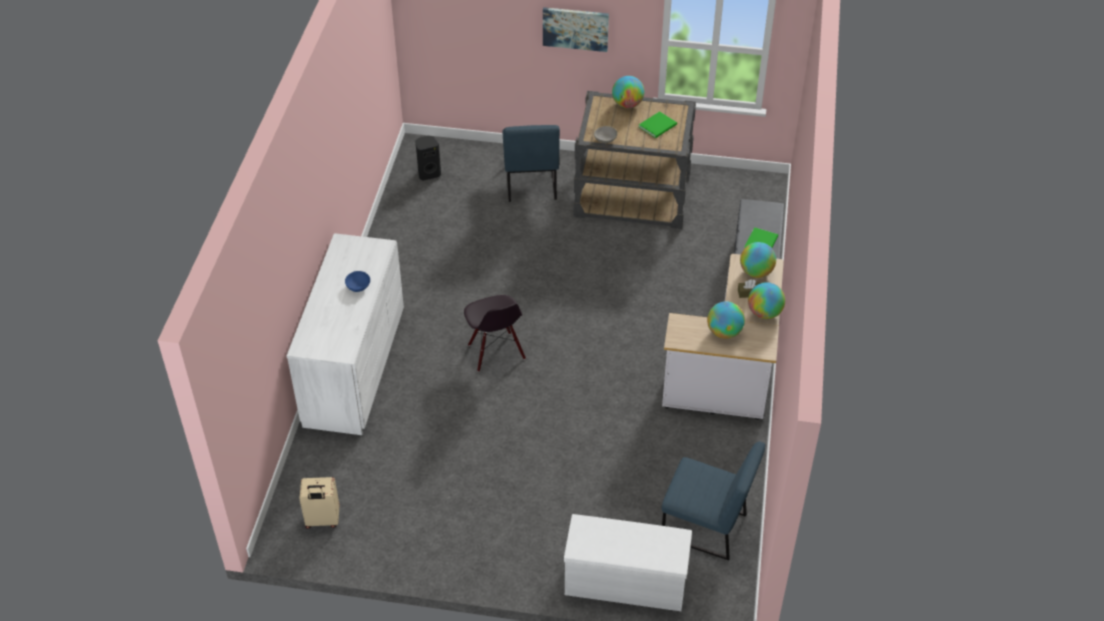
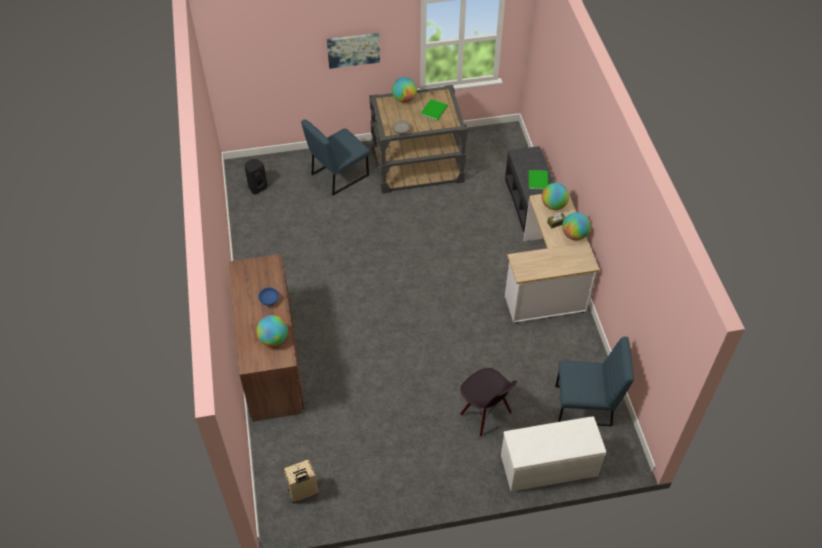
camera: 20 degrees left, 5 degrees up
(354, 368) = (271, 360): white dresser -> brown dresser
(495, 352) = (373, 316): black chair -> black chair (485, 414)
(530, 183) = (338, 175): blue chair -> blue chair turned 75 degrees clockwise
(724, 332) = (553, 258): globe -> globe (273, 339)

